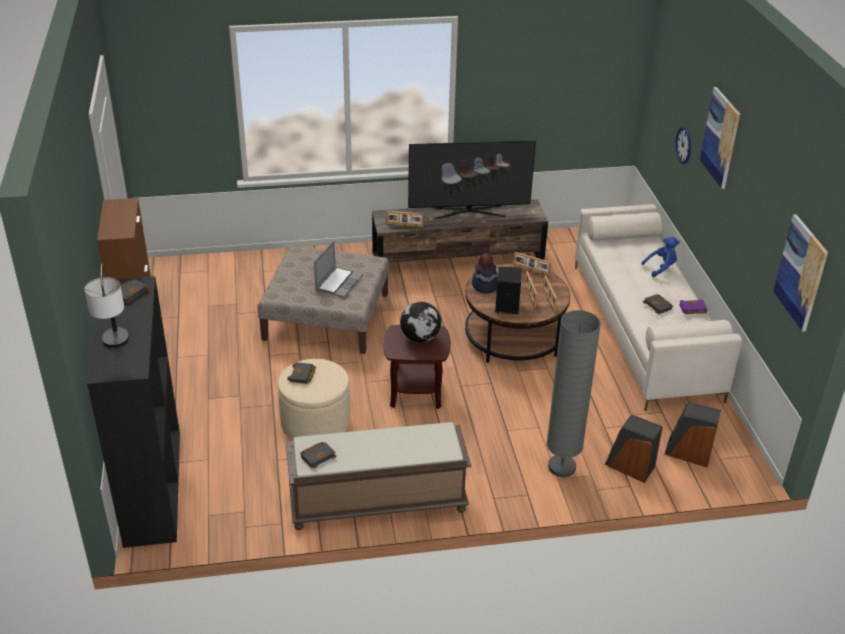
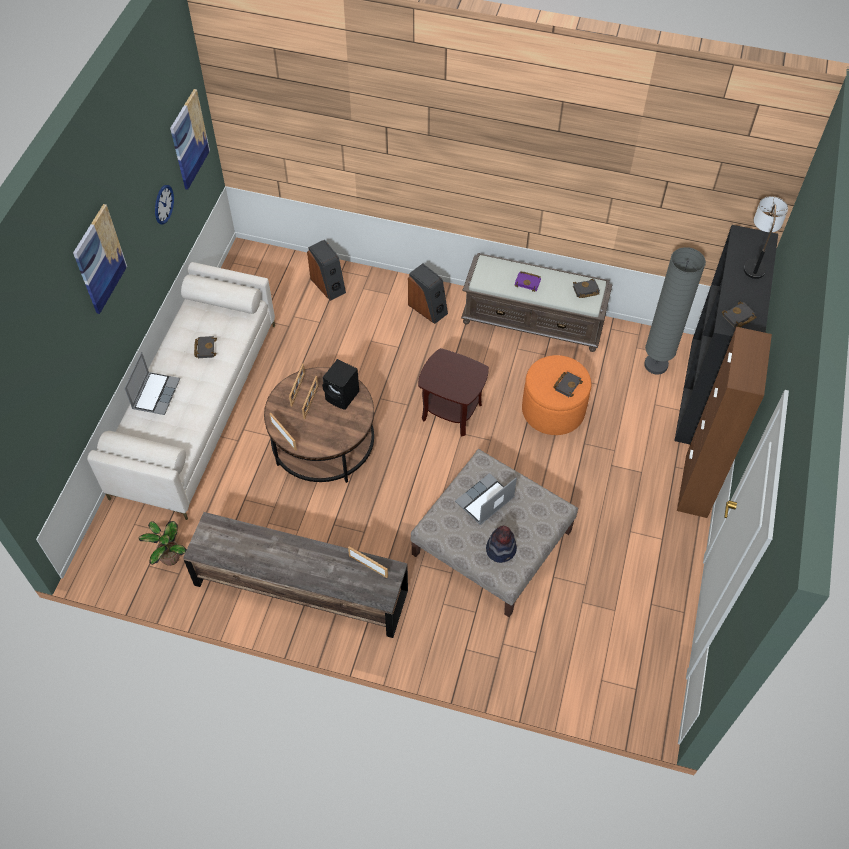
camera: 155 degrees left, 20 degrees up
(315, 422) = (553, 410): beige ottoman -> orange ottoman
(420, 337) = (447, 378): globe -> none
(468, 212) = (280, 563): television -> none
(484, 285) = (345, 431): hat -> hat (501, 549)
(561, 467) = (379, 301): grey floor lamp -> grey floor lamp (656, 365)
(565, 248) = (170, 557): none -> potted plant
(661, 268) = (155, 393): blue plush toy -> laptop
(683, 145) = (74, 362): wall clock -> wall clock (163, 204)
(688, 453) = (276, 280): speaker -> speaker (428, 308)
(692, 309) = (179, 334): purple book -> purple book (528, 282)

